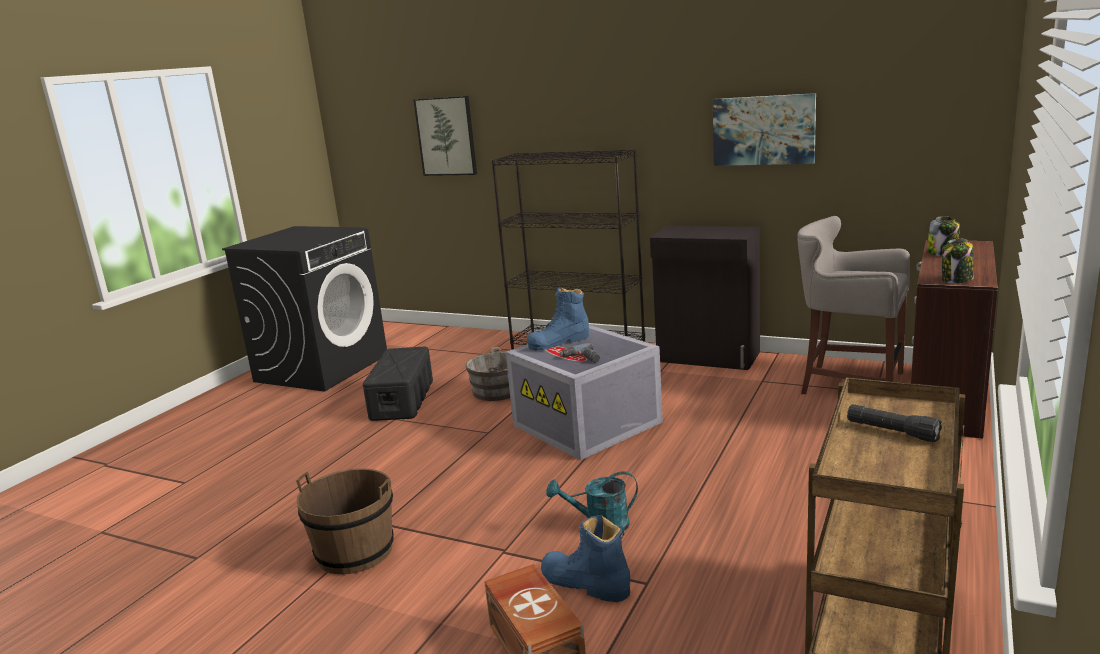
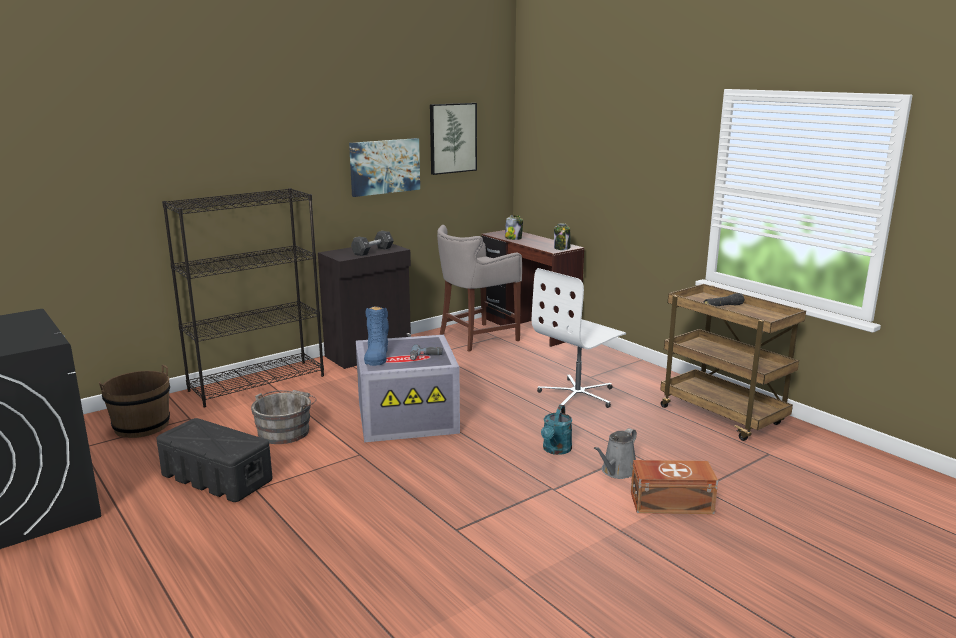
camera: 65 degrees left, 0 degrees up
(355, 552) = (488, 550): brown bucket -> brown bucket (141, 426)
(446, 136) = (60, 189): picture -> picture (452, 138)
(585, 583) = (617, 471): blue boot -> grey watering can
(709, 234) = (372, 251): none -> black dumbbell
(777, 494) = (578, 395): none -> white office chair

